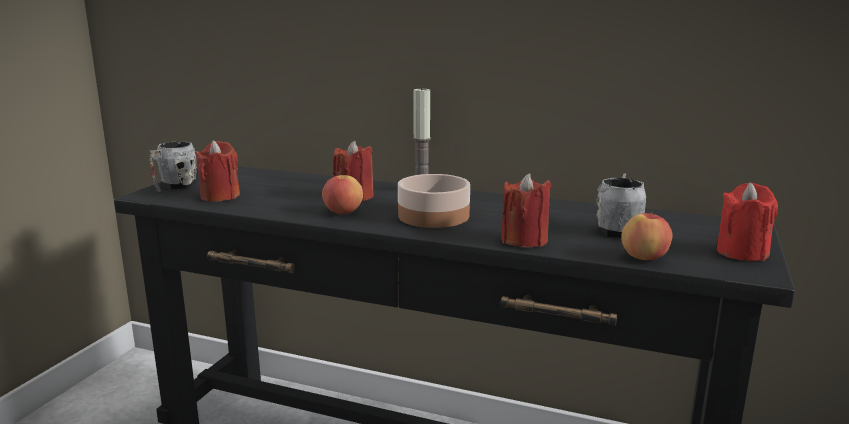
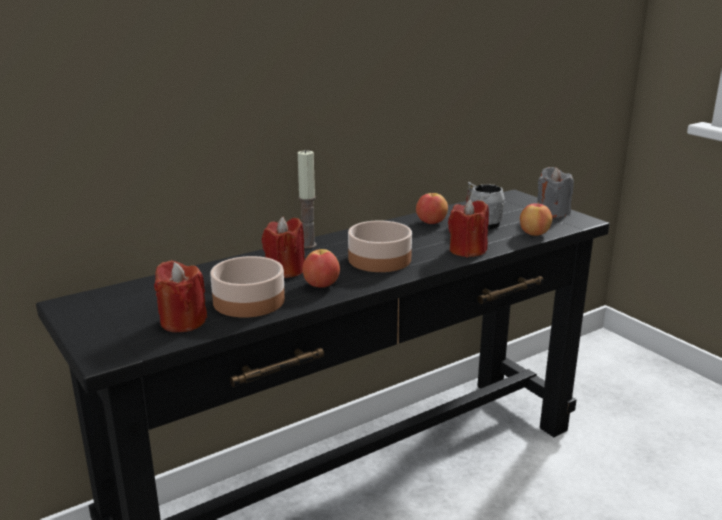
camera: 55 degrees left, 5 degrees up
(174, 186) = (100, 337): grey mug -> none
(280, 202) = (250, 301): none -> bowl
(570, 212) = (431, 222): none -> apple
(742, 252) = (552, 212): red candle -> grey candle

